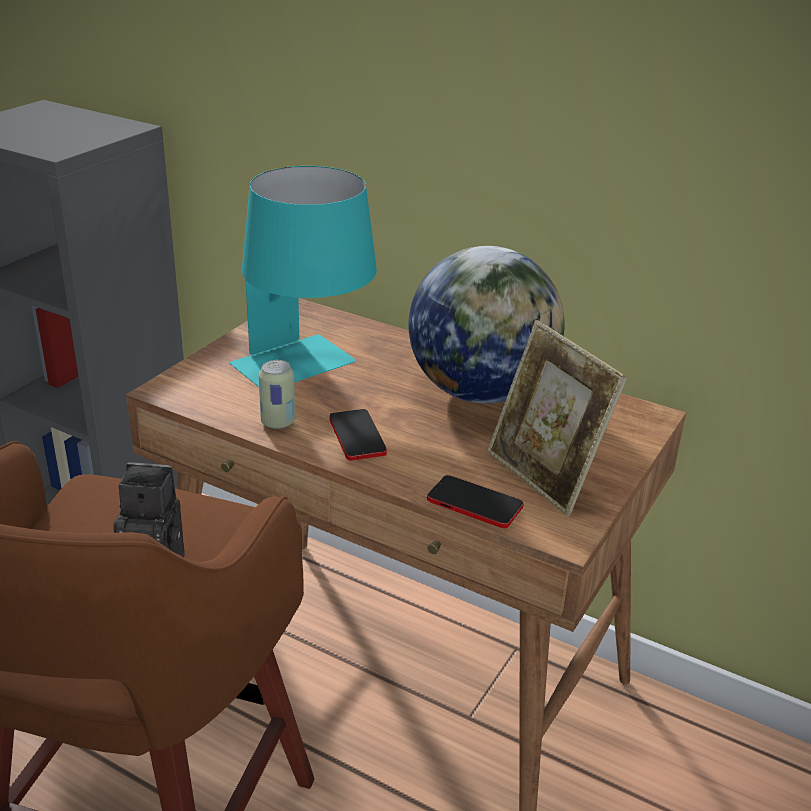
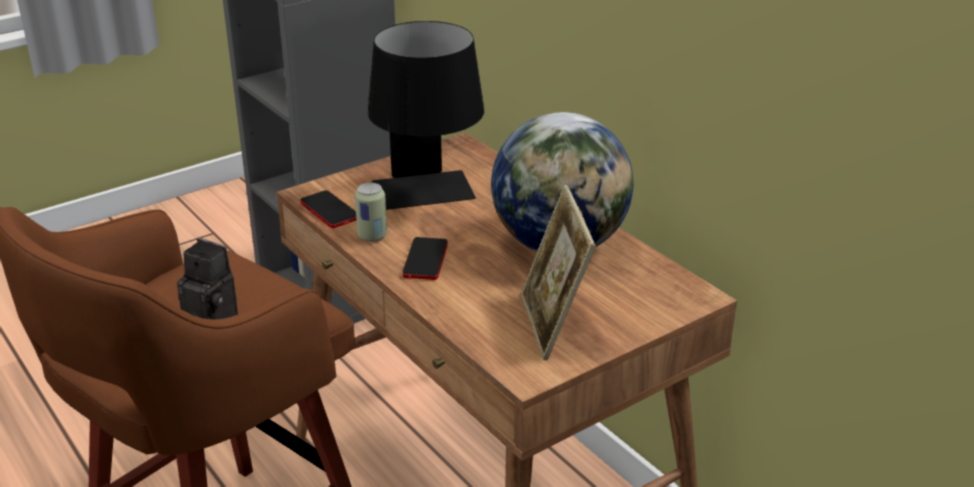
camera: 25 degrees right, 0 degrees up
(307, 371) = (427, 199): turquoise table lamp -> black table lamp
(474, 503) = (476, 333): phone -> phone (329, 210)

